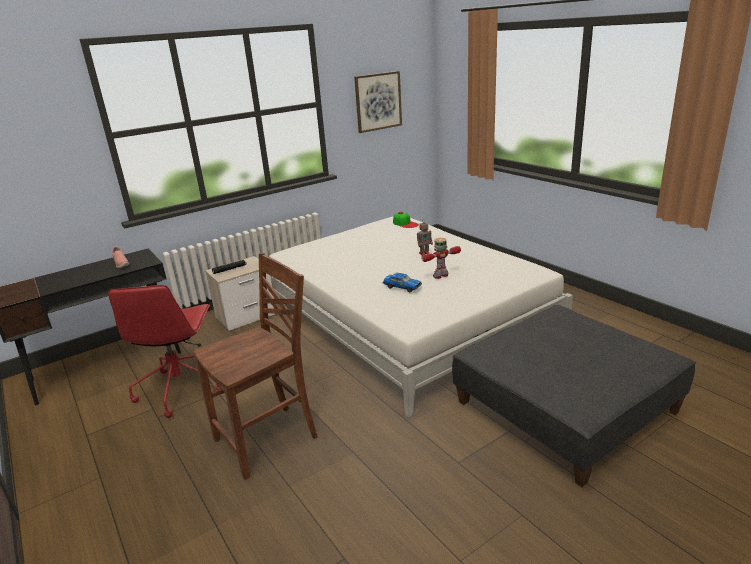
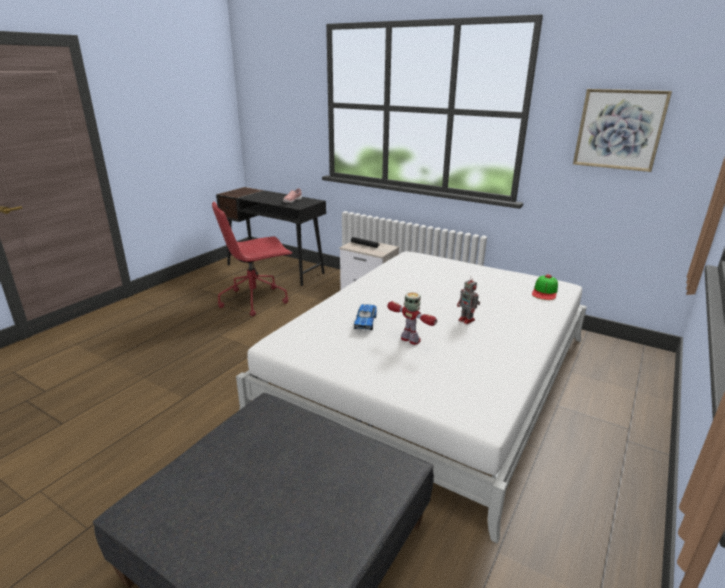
camera: 65 degrees right, 0 degrees up
(269, 439) = (199, 353): brown chair -> none

